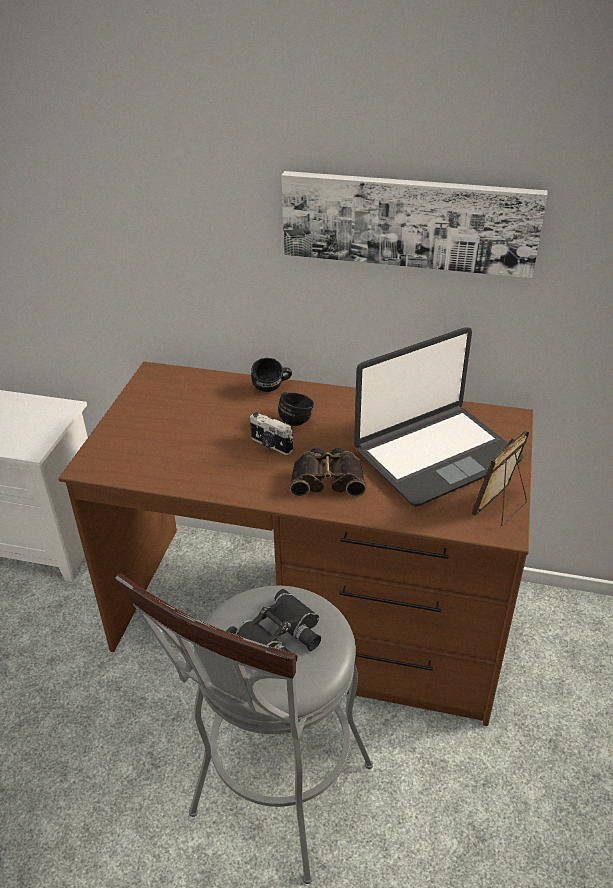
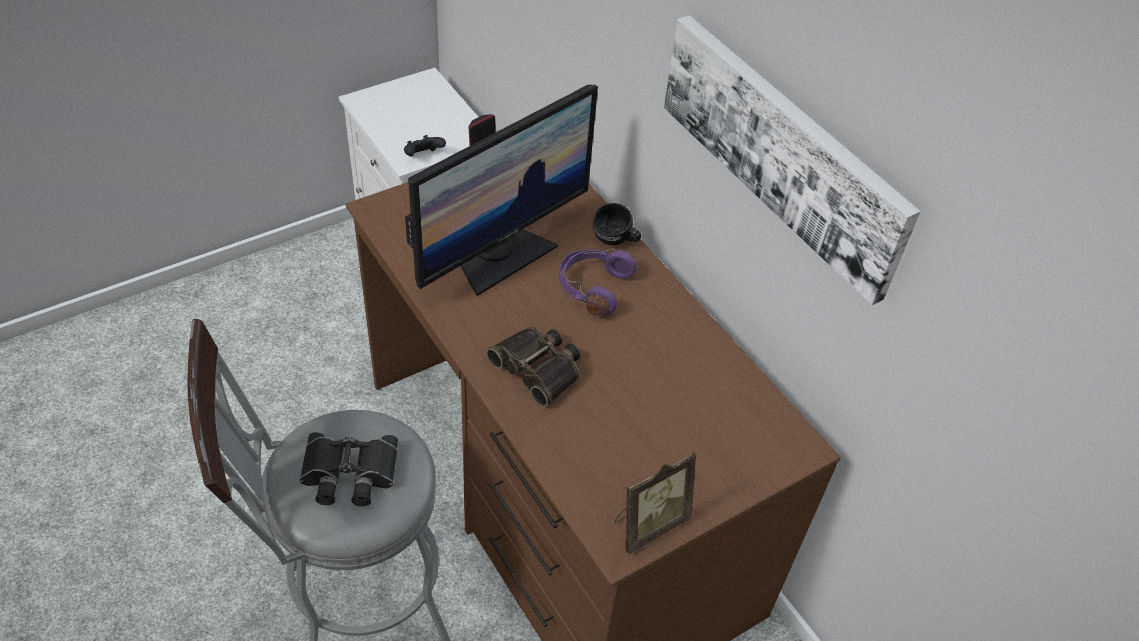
camera: 40 degrees right, 10 degrees up
(41, 441) = (423, 156): none -> black game controller
(214, 438) = (500, 255): none -> monitor
(271, 445) = (537, 298): camera -> none
(294, 418) = (592, 287): black mug -> purple headphones
(435, 455) = (667, 423): laptop -> none
(500, 508) = (648, 524): picture frame -> picture frame turned 150 degrees clockwise

